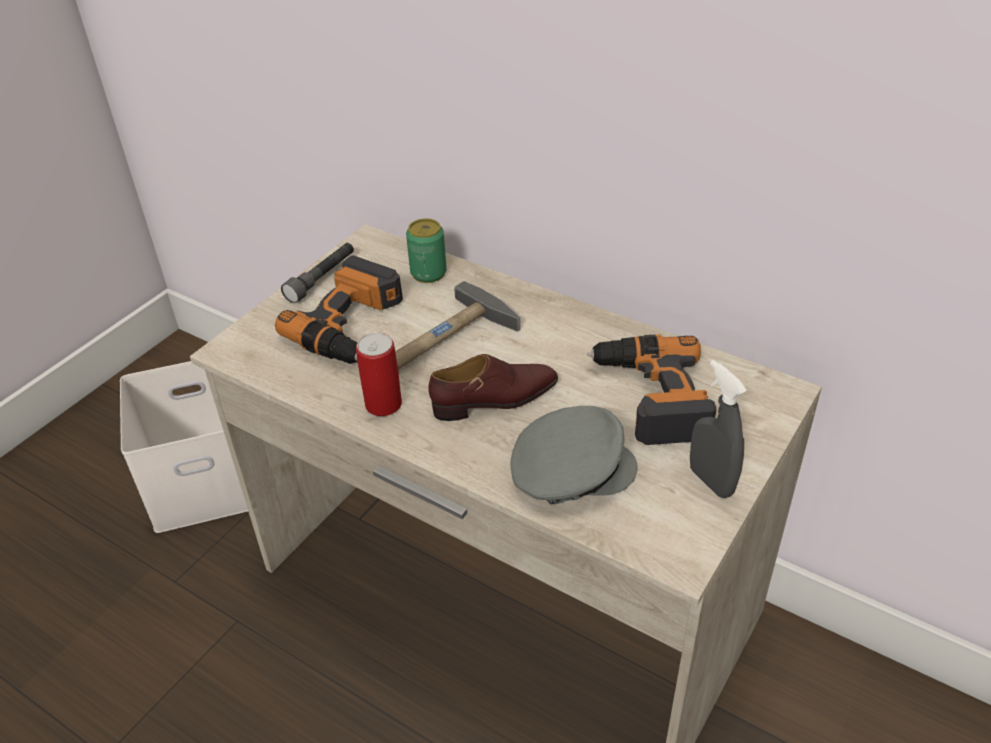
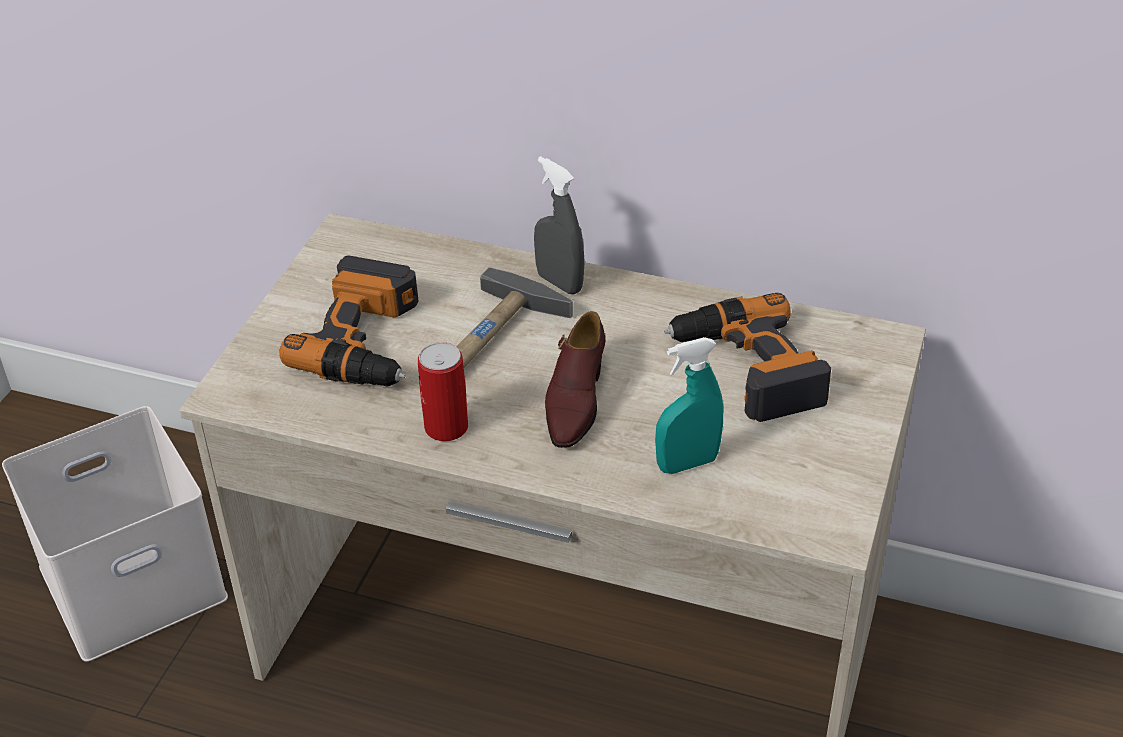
camera: 15 degrees left, 0 degrees up
(322, 279) = (305, 290): grey flashlight -> none
(428, 273) = (435, 264): can -> none
(495, 399) = (575, 400): brown shoe -> brown shoe turned 135 degrees clockwise
(570, 470) = (687, 463): grey cap -> turquoise spray bottle
(711, 481) = (841, 448): grey spray bottle -> grey spray bottle (559, 283)

